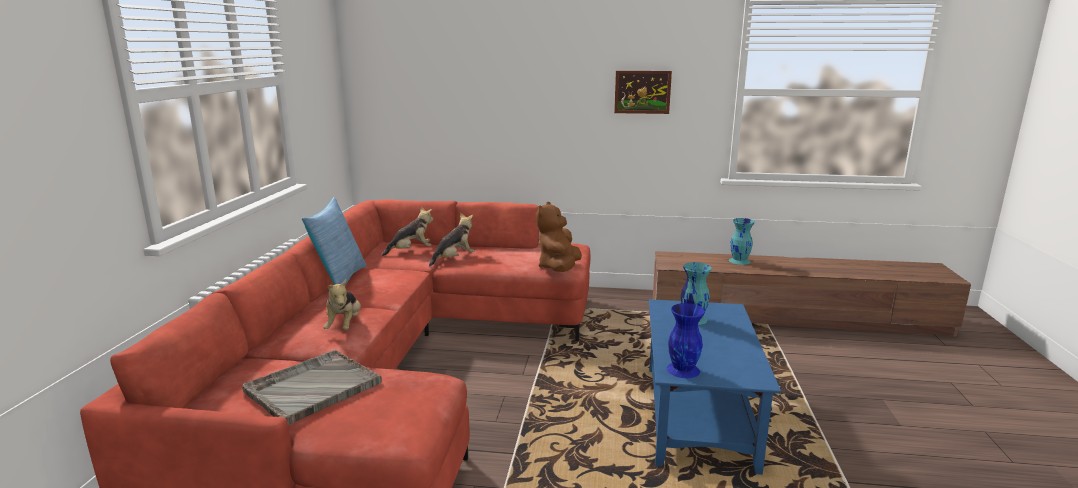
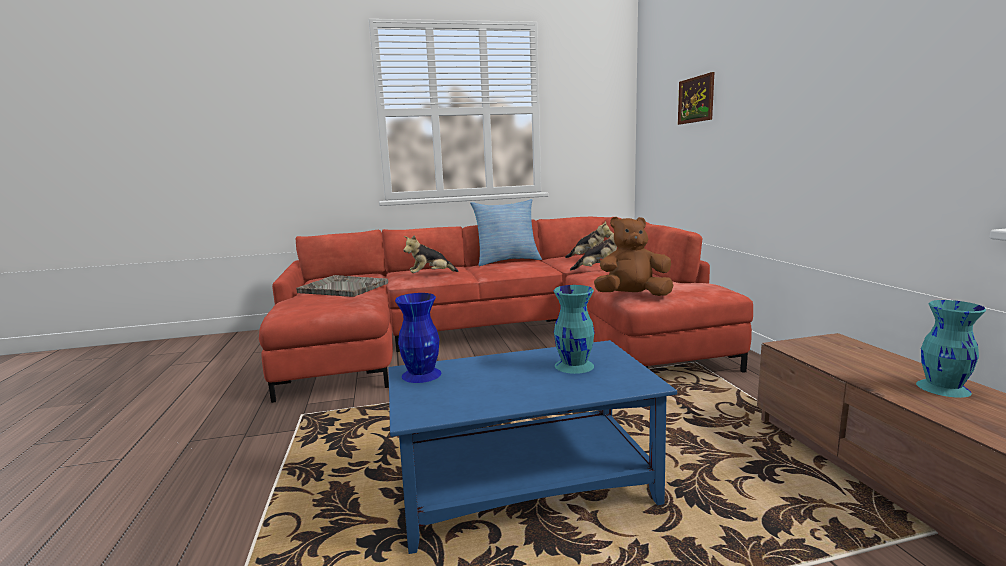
camera: 70 degrees right, 5 degrees down
(642, 92) = (872, 76): picture -> picture (696, 99)

